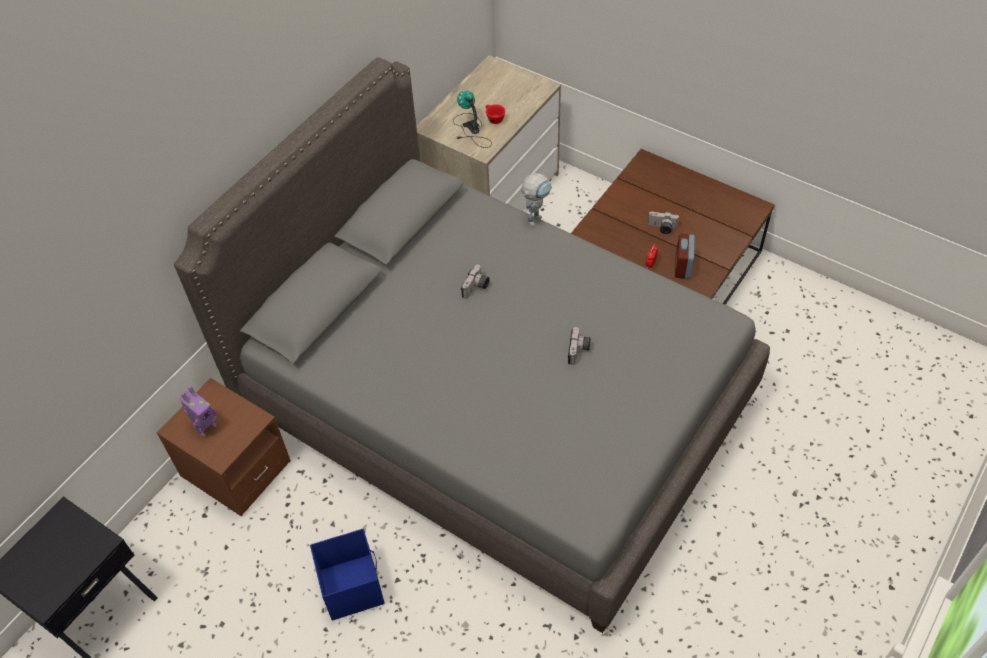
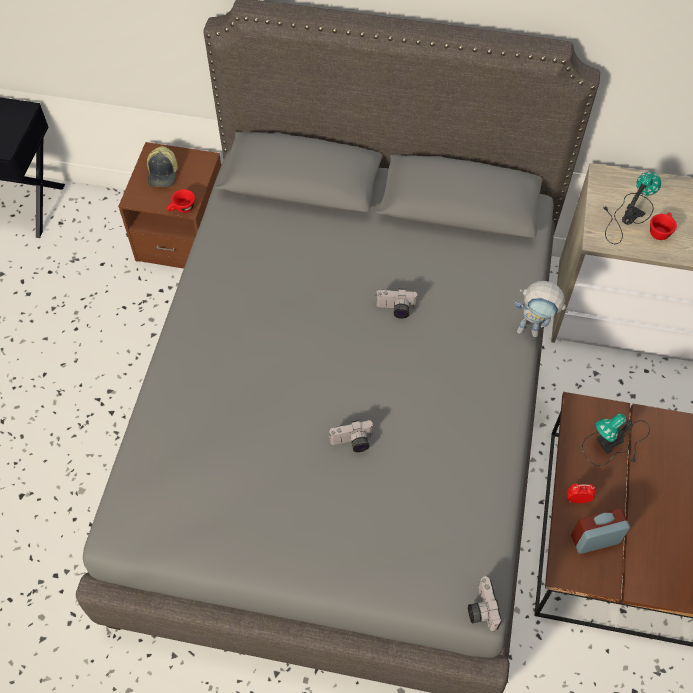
camera: 65 degrees right, 5 degrees up
(206, 427) = (163, 173): toy robot -> cap
(258, 424) = (182, 209): none -> red cup
(352, 586) = (93, 377): blue storage box -> none
(618, 228) = (615, 443): none -> table lamp
(662, 228) = (646, 494): camera -> camera (480, 608)

